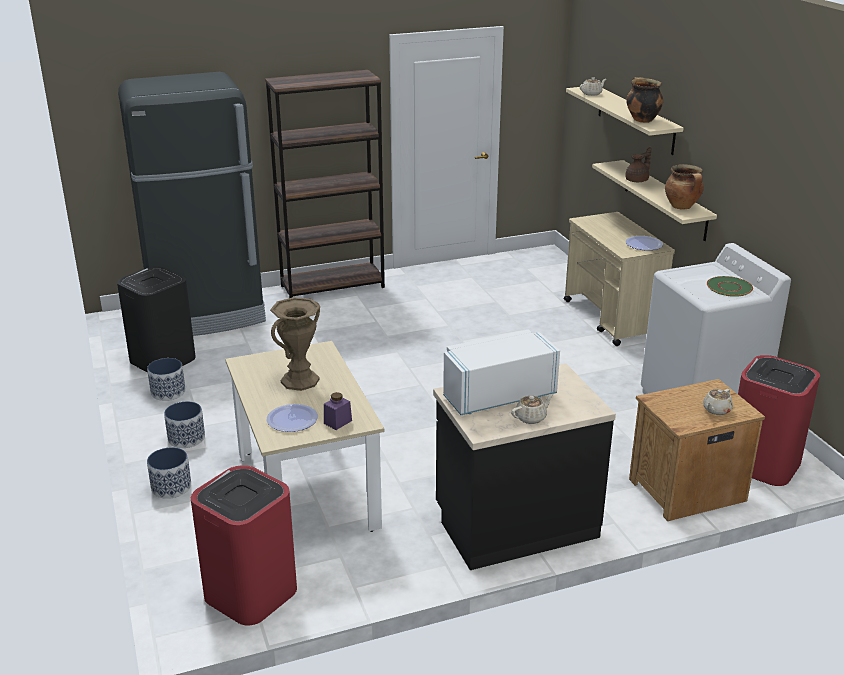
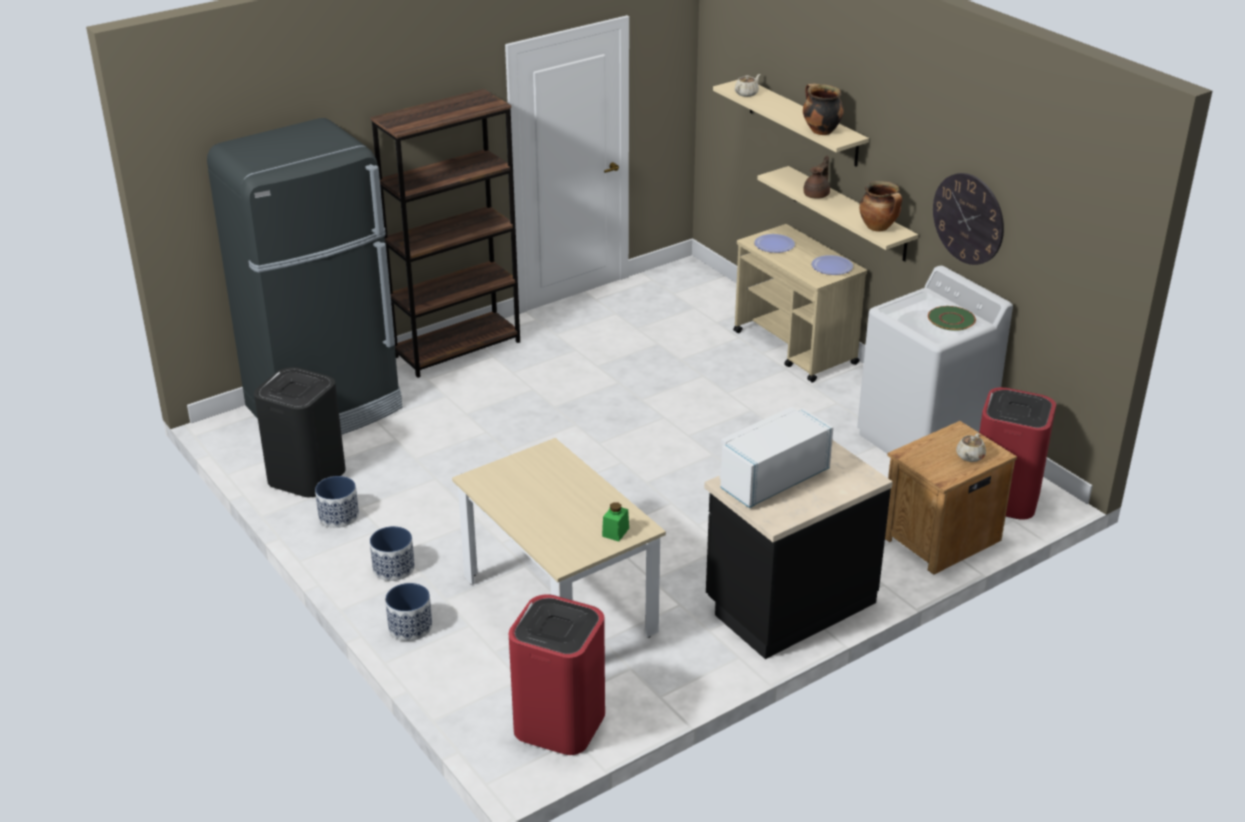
camera: 15 degrees left, 5 degrees up
(292, 419) = (567, 537): plate -> plate (774, 244)
(300, 380) = (549, 491): brown vase -> none
(337, 422) = (615, 532): purple jar -> green jar
(531, 417) = (815, 499): beige teapot -> none
(758, 197) = (968, 218): none -> wall clock

